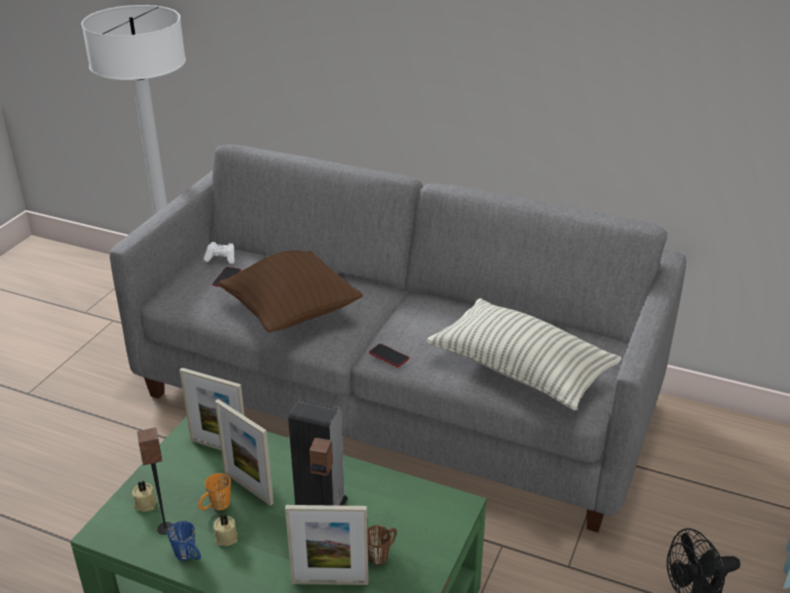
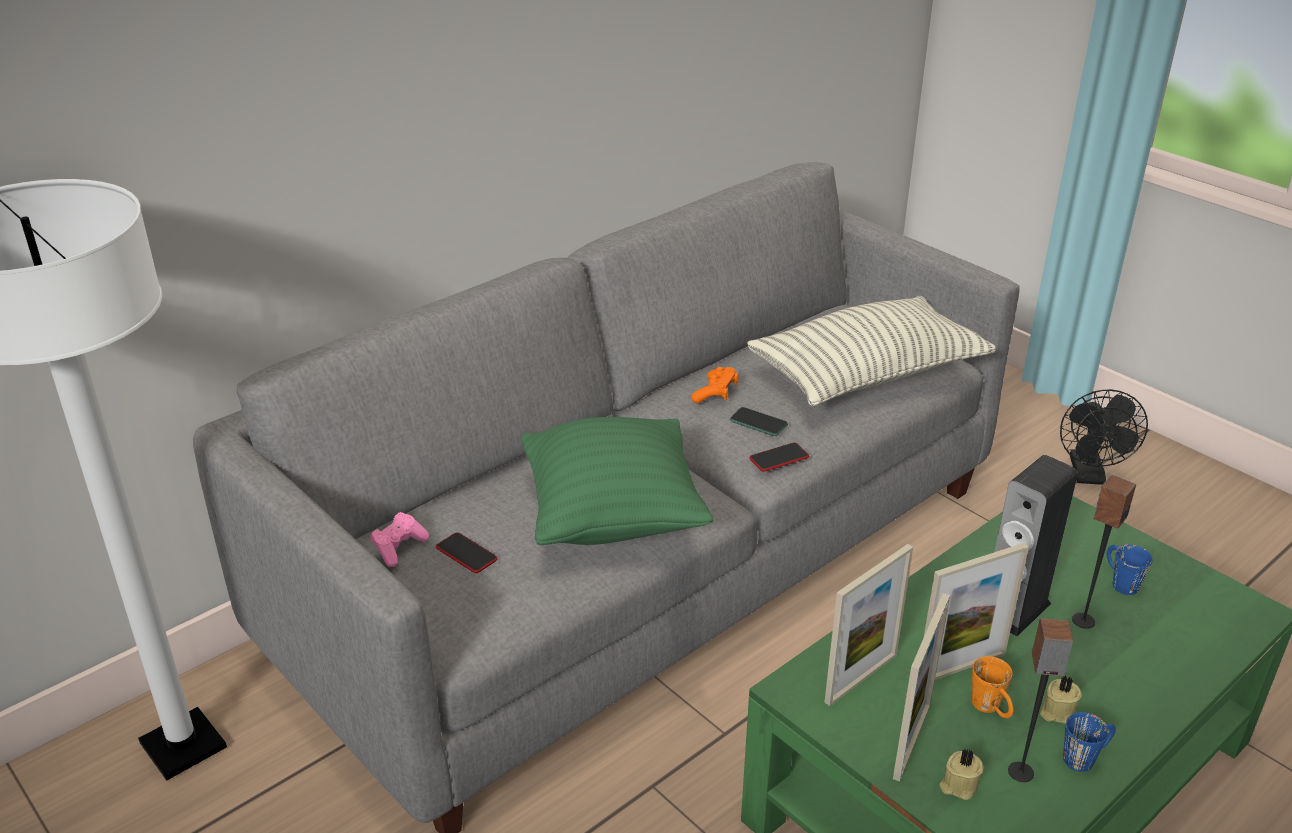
camera: 65 degrees left, 0 degrees up
(221, 259) = (399, 548): white game controller -> pink game controller
(292, 314) = (612, 516): brown pillow -> green pillow
(330, 582) = (1160, 636): picture frame -> picture frame (912, 741)
(382, 553) = (1119, 581): brown mug -> blue mug
(420, 338) = (758, 423): none -> phone
(441, 314) = (716, 393): none -> orange game controller

